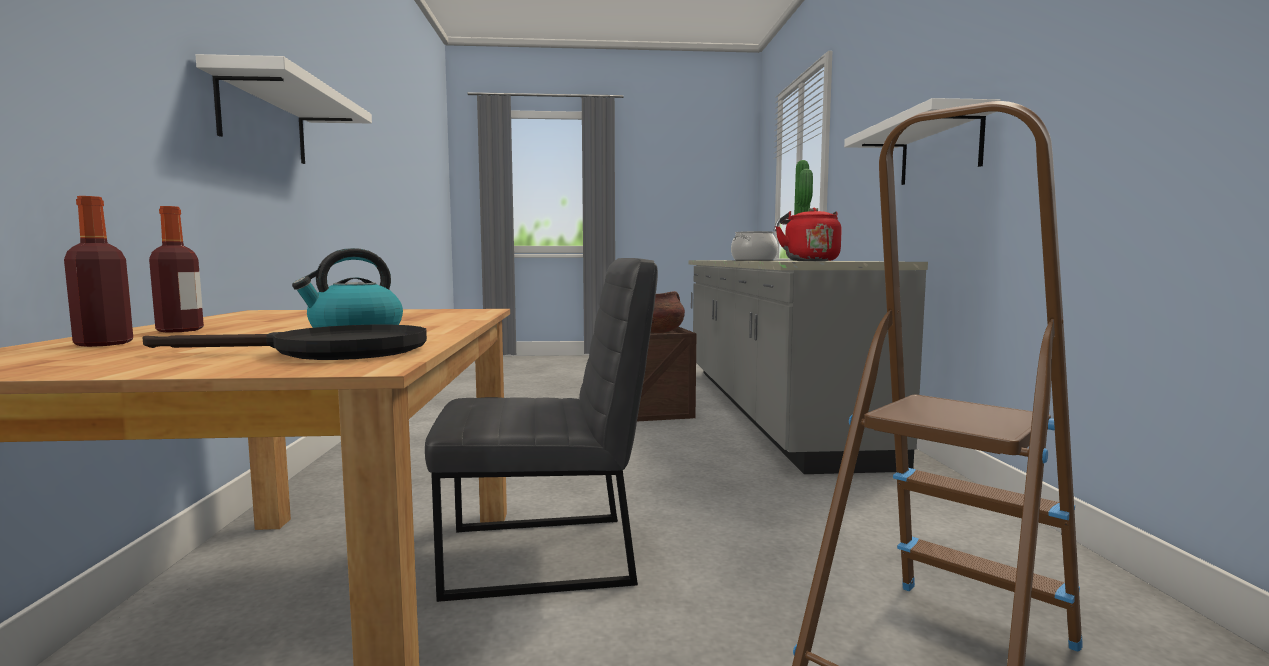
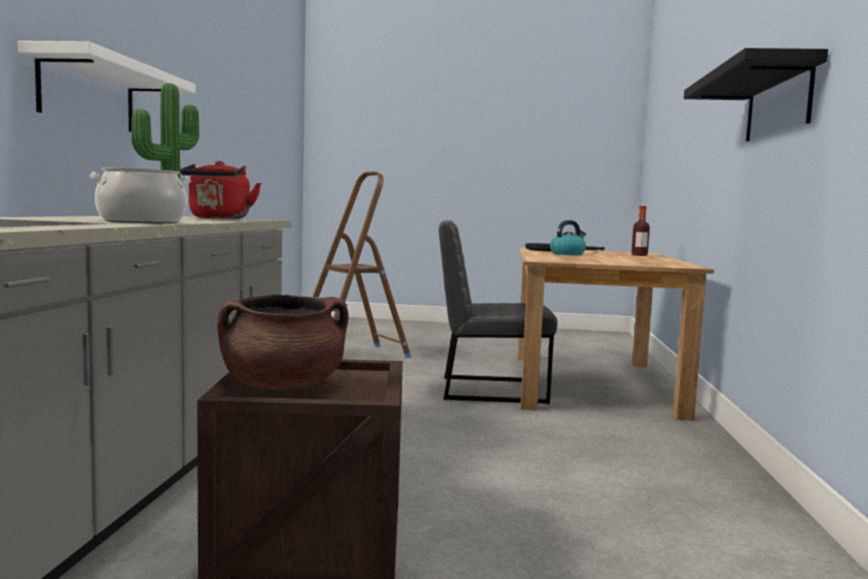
camera: 170 degrees left, 0 degrees up
(180, 330) = (647, 258): bottle -> none
(263, 120) = (778, 103): white shelf -> black shelf

